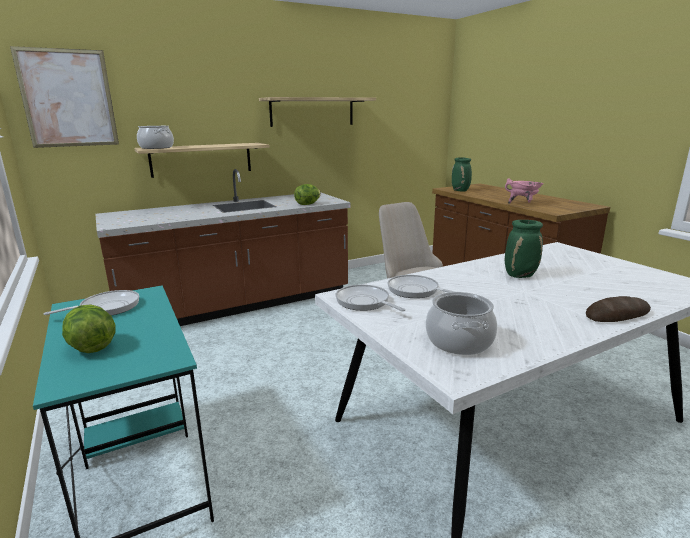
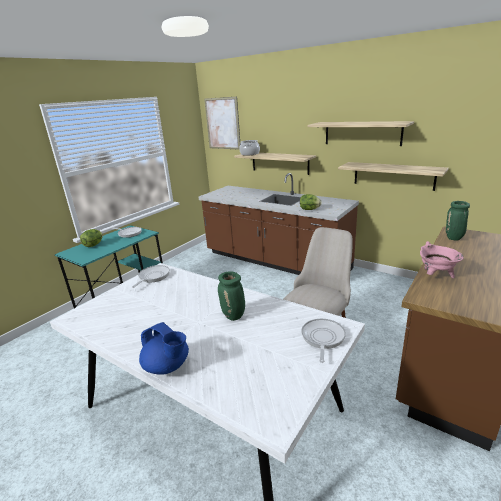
camera: 65 degrees right, 5 degrees up
(347, 157) = (393, 175): none -> shelf
(415, 291) = (178, 286): frying pan -> frying pan (322, 338)
(459, 341) = (108, 312): cooking pot -> none
(617, 314) = (167, 366): bread -> blue teapot

